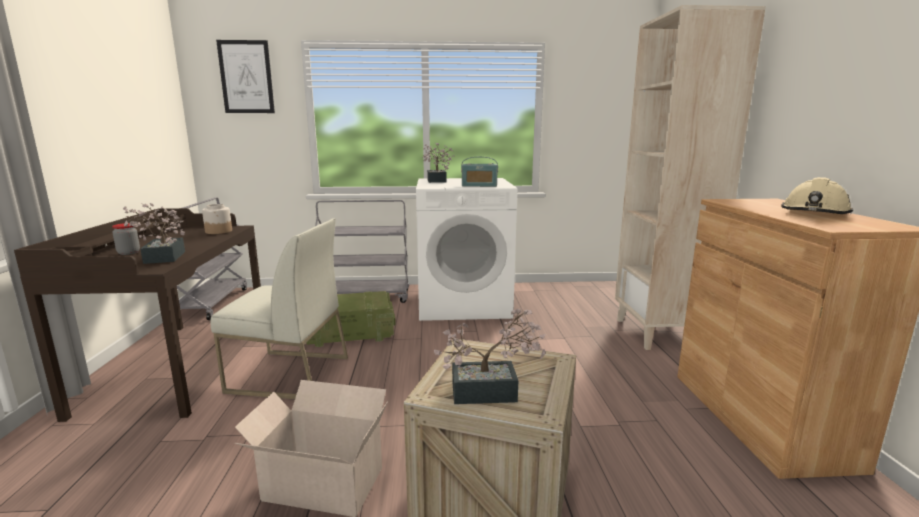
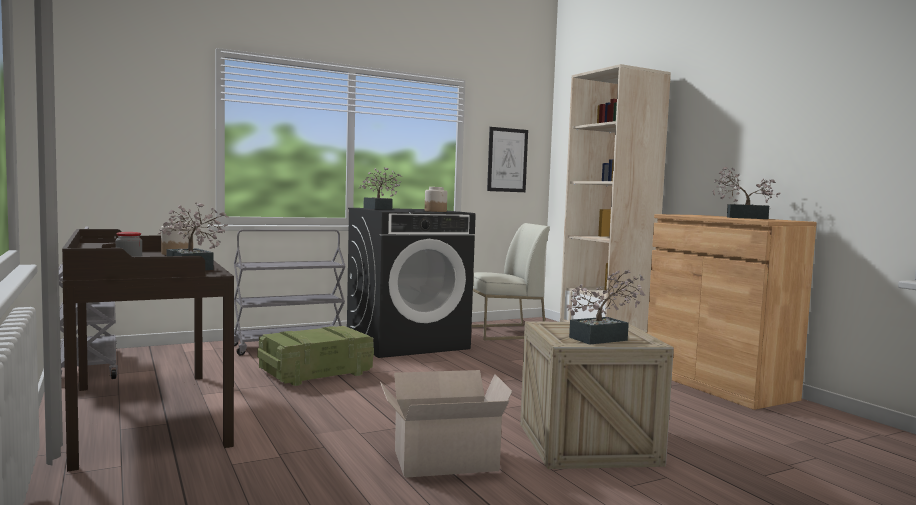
camera: 25 degrees left, 10 degrees down
(246, 77) = (143, 82): picture -> picture (507, 160)
(288, 375) = (296, 407): white chair -> white chair (504, 332)
(464, 303) = (407, 343): white washing machine -> black washing machine
(479, 185) = (435, 211): radio -> jar
(814, 214) = (741, 217): beige hard hat -> potted plant

